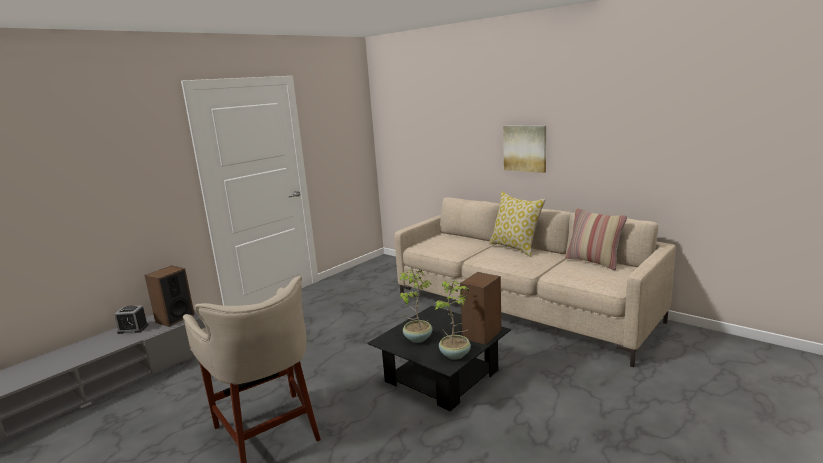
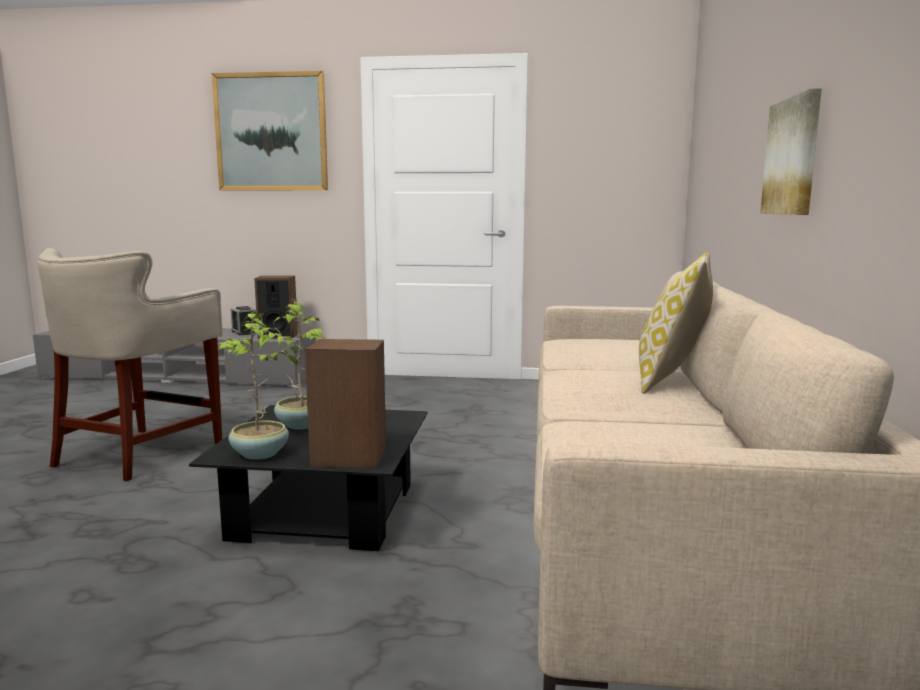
camera: 55 degrees right, 5 degrees down
(111, 149) = (271, 132): none -> picture
(593, 262) = (717, 441): pillow -> none

